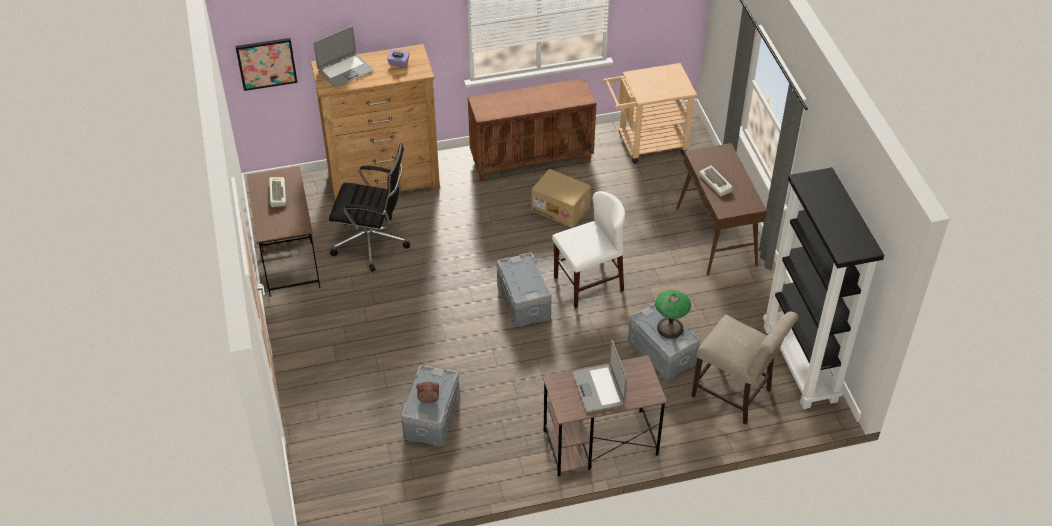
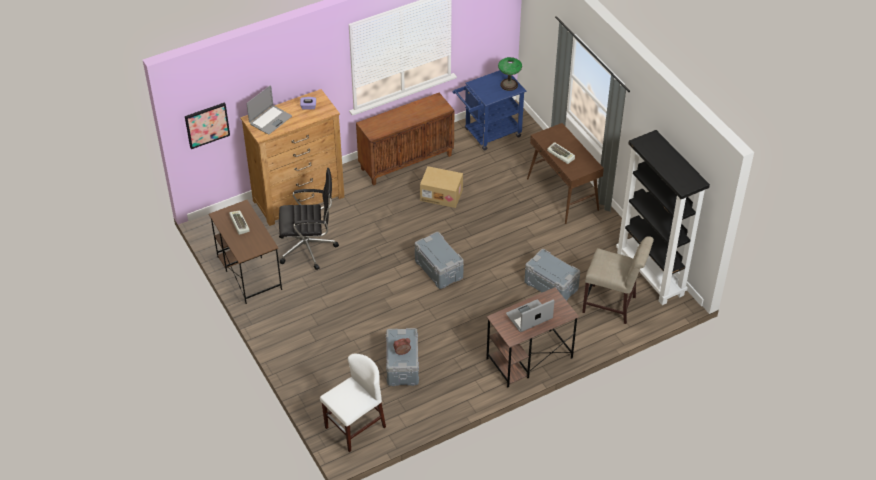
camera: 15 degrees left, 0 degrees up
(588, 283) = (481, 247): white chair -> white chair (355, 427)
(599, 388) = (529, 317): laptop -> laptop turned 90 degrees clockwise
(646, 145) = (488, 134): beige cart -> blue cart
(670, 328) = (556, 266): table lamp -> table lamp (509, 84)

